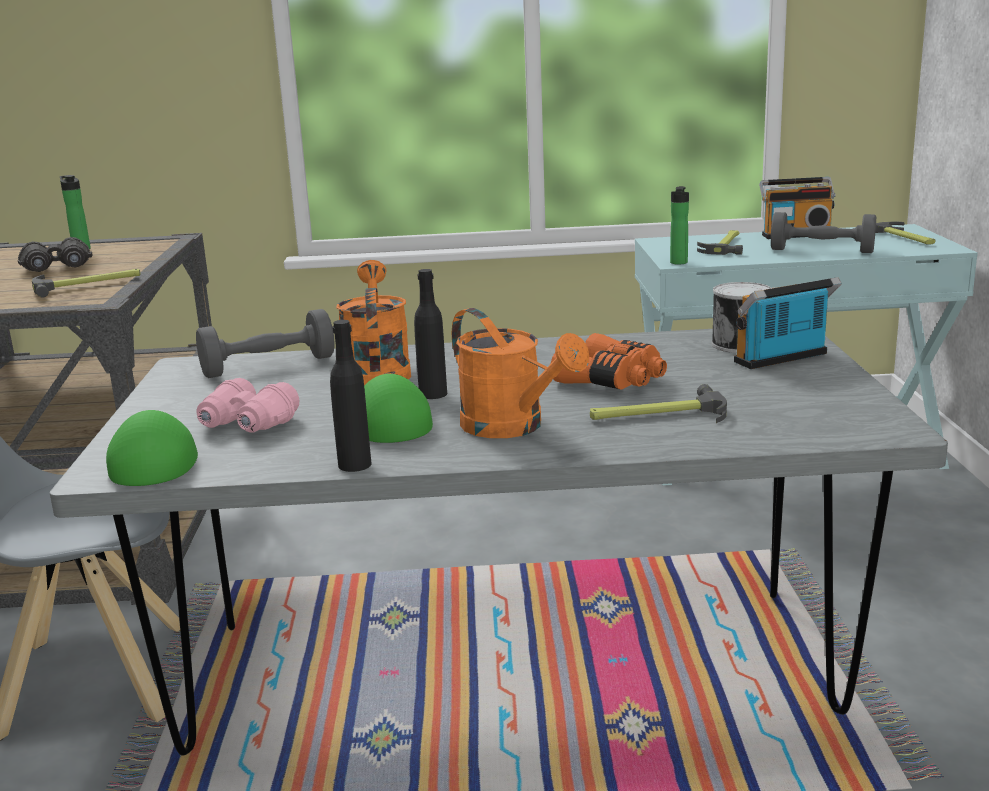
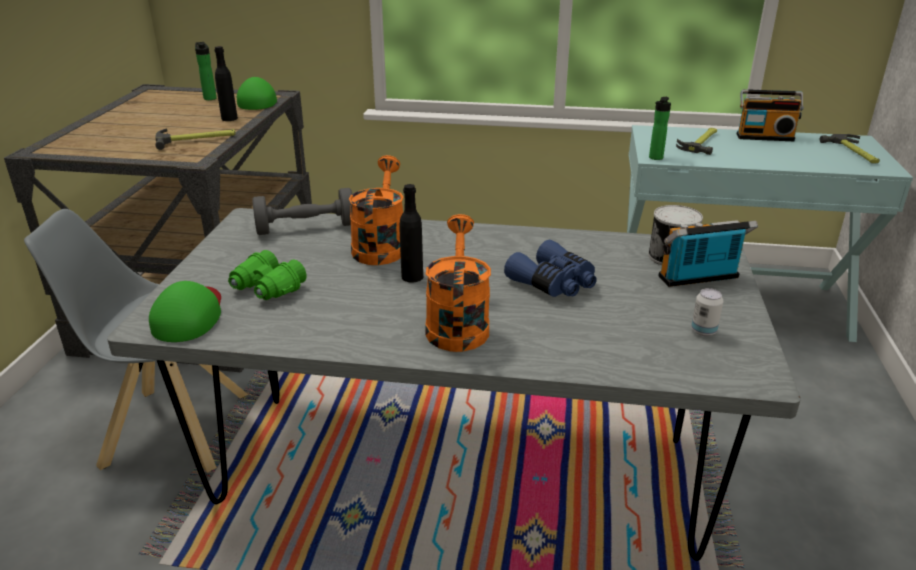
camera: 10 degrees right, 10 degrees up
(57, 269) = (184, 118): black binoculars -> none
(247, 424) = (267, 289): pink binoculars -> green binoculars
(354, 464) = (325, 345): black bottle -> black bottle (229, 118)
(389, 421) = (369, 301): green cap -> green cap (257, 101)
(513, 427) = (457, 324): orange watering can -> orange watering can turned 150 degrees counterclockwise
(613, 381) = (554, 283): orange binoculars -> blue binoculars
(656, 414) = (573, 327): hammer -> none
(810, 400) = (703, 331): none -> can
(821, 251) = (778, 159): grey dumbbell -> none

